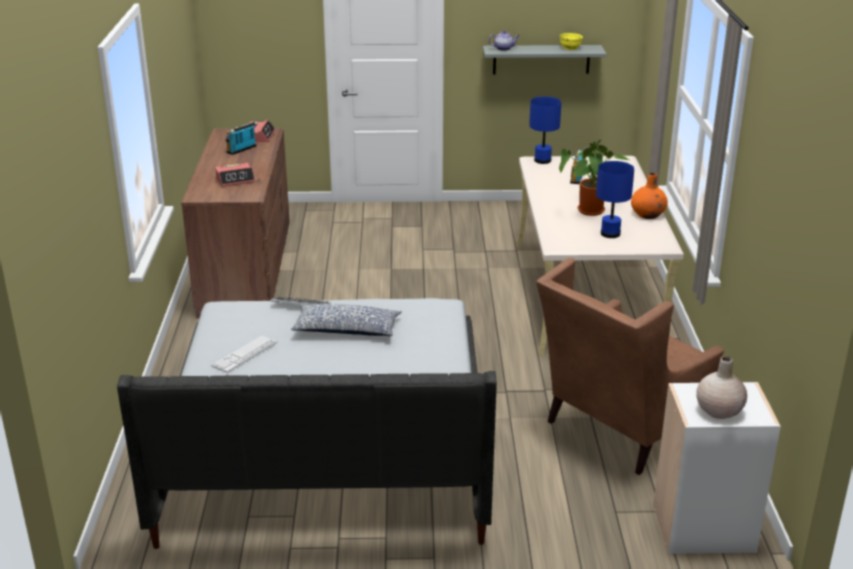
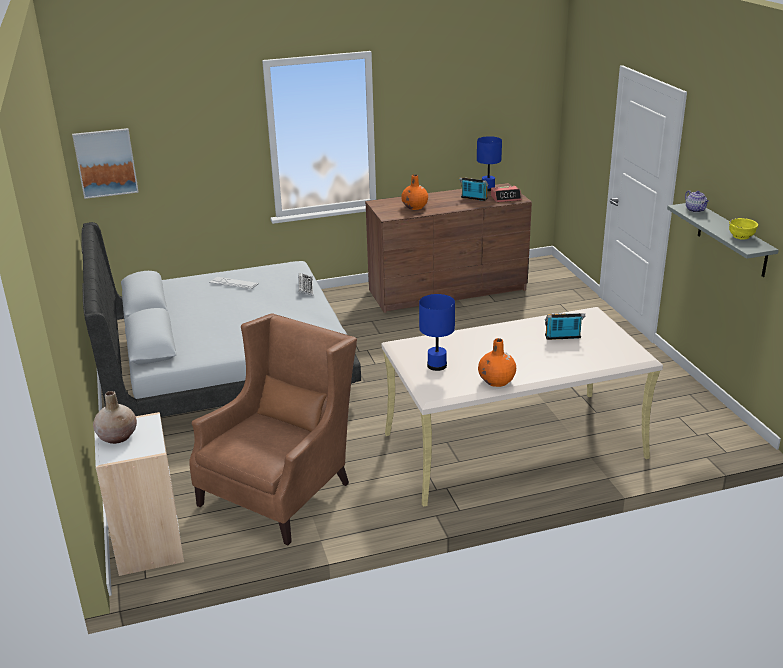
camera: 75 degrees right, 0 degrees up
(51, 285) = (106, 163): none -> picture
(235, 180) = (415, 207): alarm clock -> orange vase
(346, 330) = (276, 308): pillow -> none
(542, 160) = (592, 316): blue table lamp -> blue table lamp (488, 188)
(591, 212) = (481, 352): potted plant -> none
(622, 429) = (282, 489): brown armchair -> brown armchair turned 90 degrees clockwise

